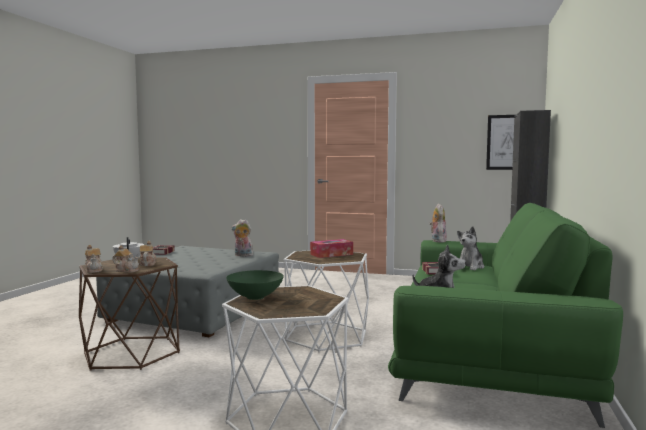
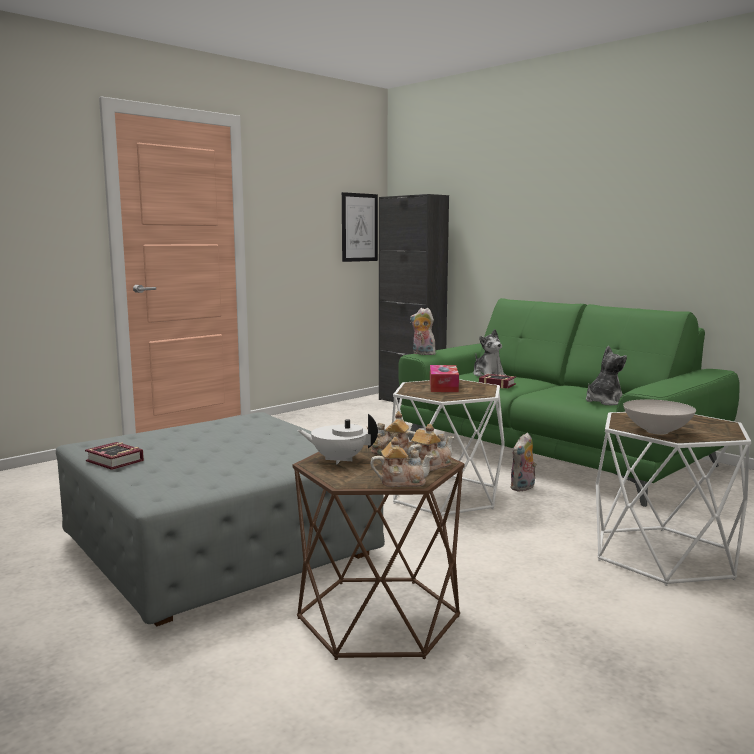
camera: 60 degrees left, 5 degrees up
(242, 255) = (254, 426): plush toy -> plush toy (523, 488)
(255, 297) = (655, 431): green bowl -> white bowl

